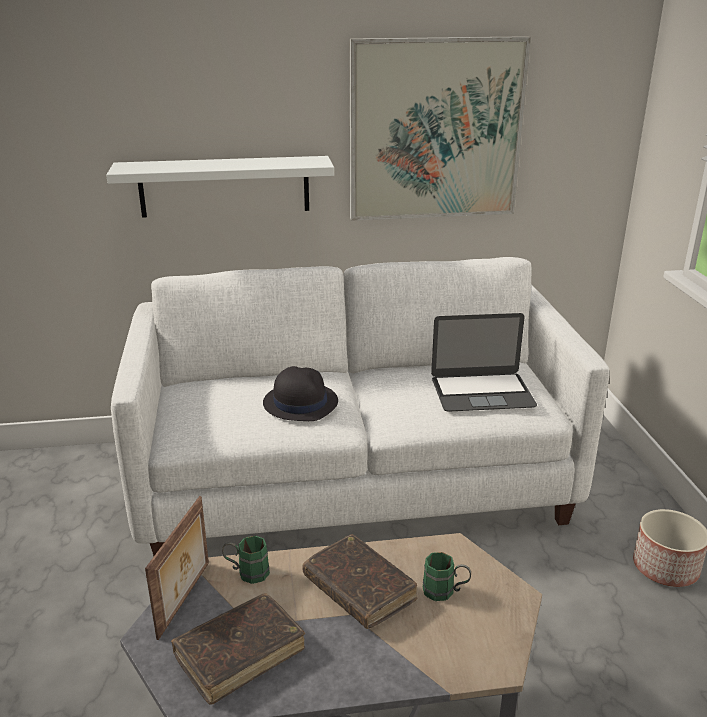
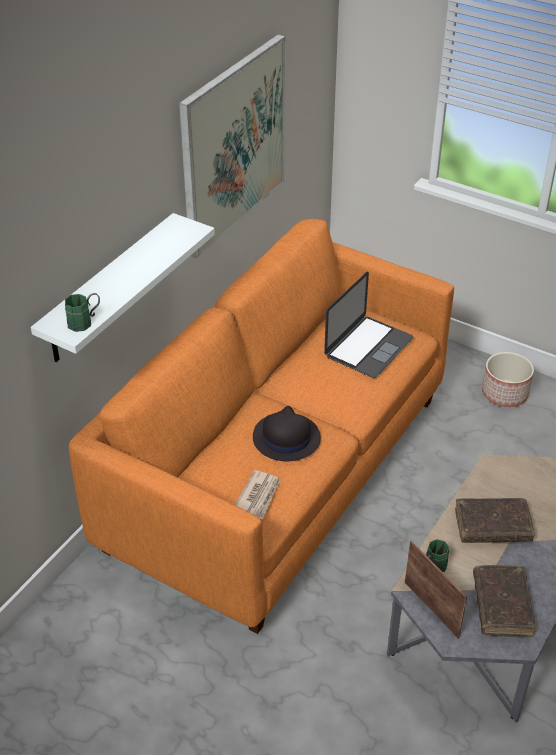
camera: 50 degrees left, 15 degrees up
(209, 420) = (258, 497): none -> newspaper
(354, 482) = (277, 471): white sofa -> orange sofa
(445, 591) = (525, 492): green mug -> green mug (85, 322)

